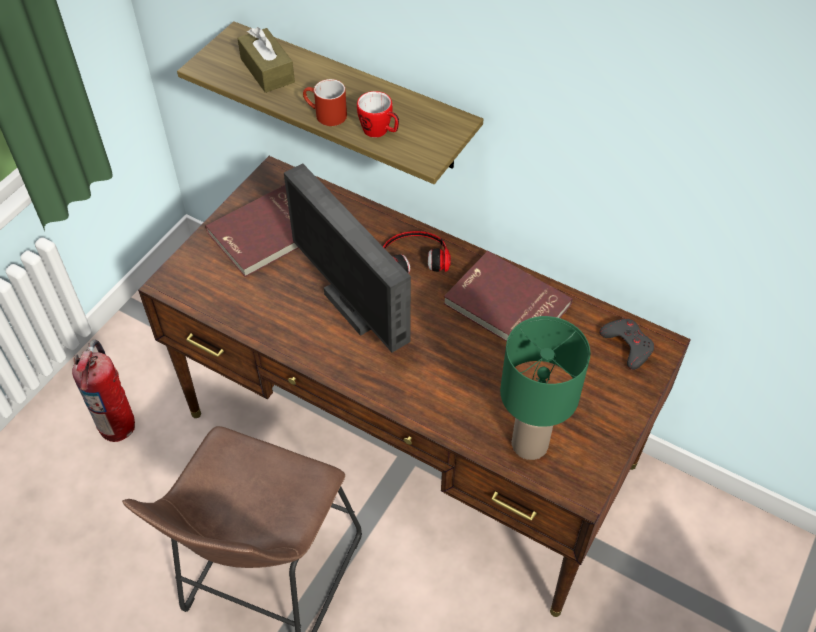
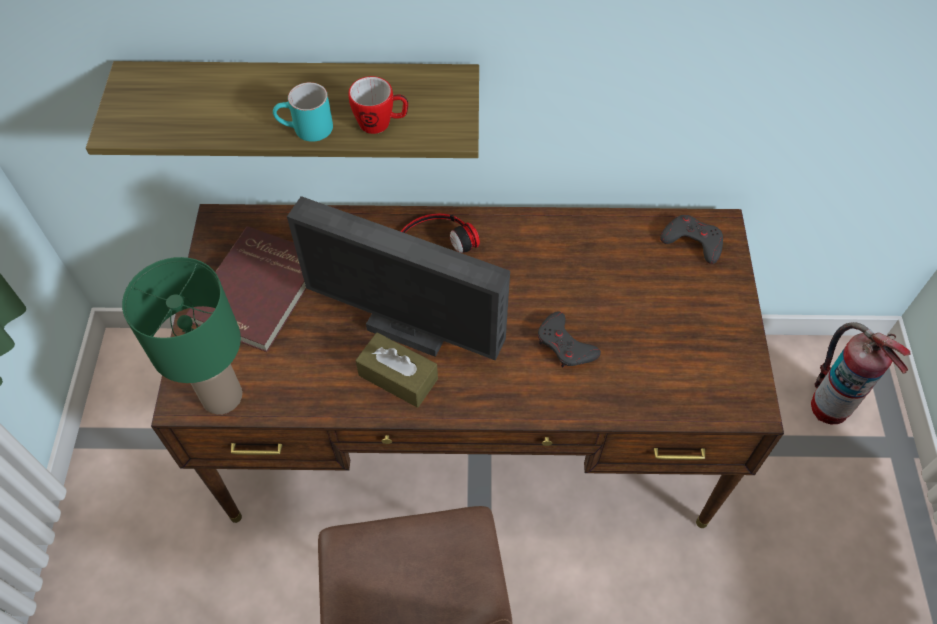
camera: 30 degrees left, 5 degrees up
(118, 425) = (156, 575): fire extinguisher -> fire extinguisher (829, 406)
(267, 70) = (199, 104): brown tissue box -> brown tissue box (398, 377)
(325, 115) = (306, 130): red mug -> turquoise mug
(464, 374) = (565, 345): none -> grey game controller
(506, 306) = (556, 255): red book -> none
(529, 443) = (673, 384): green table lamp -> green table lamp (221, 395)

